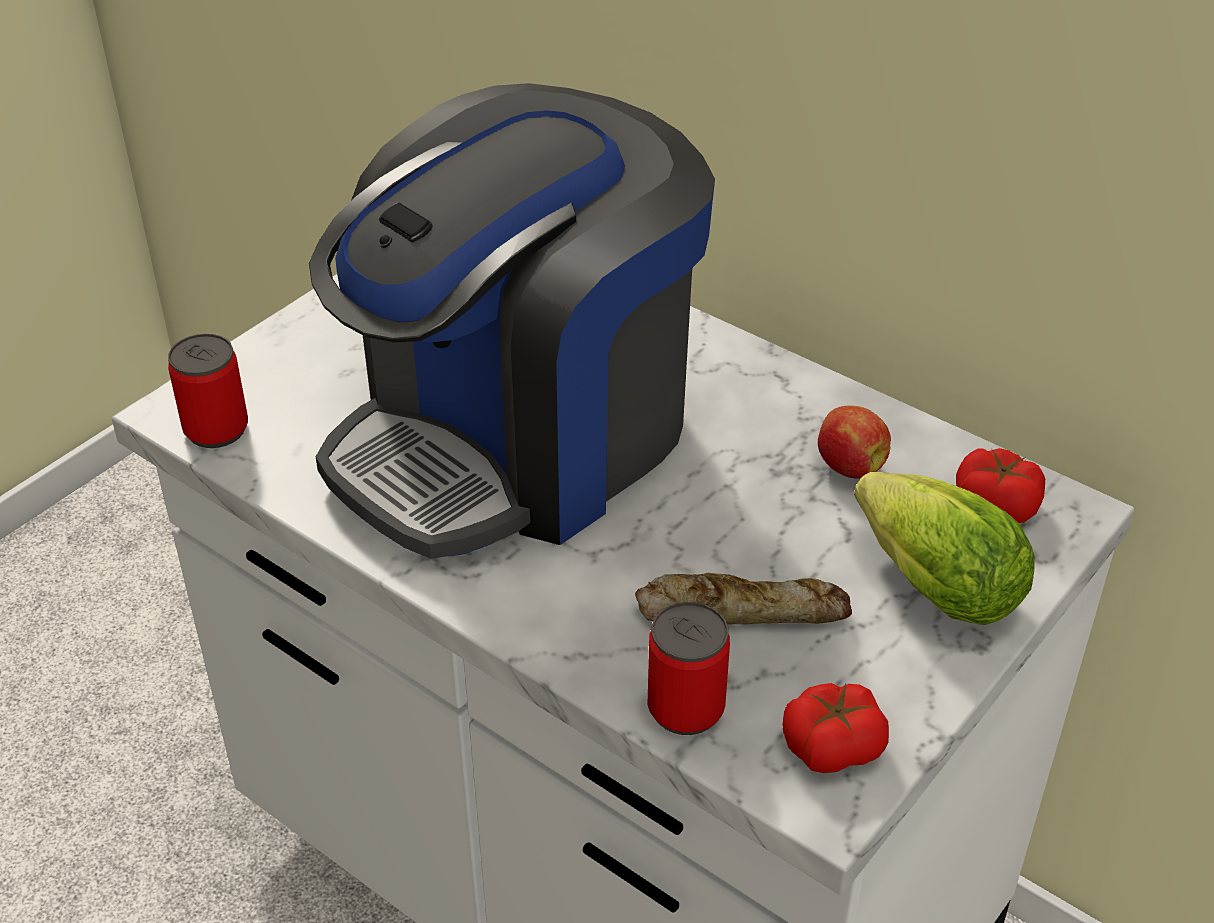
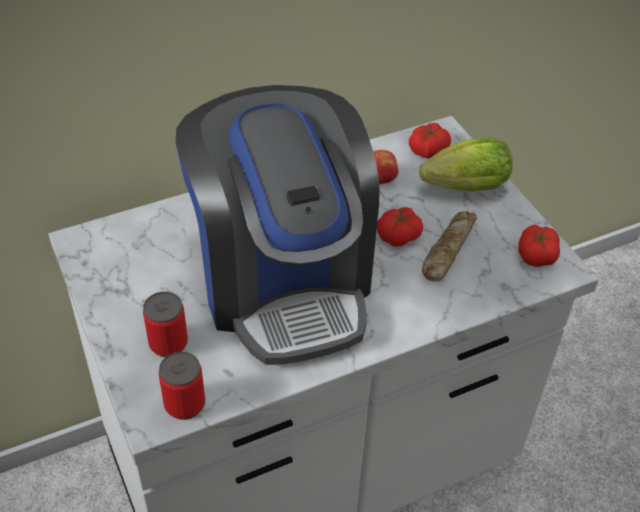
camera: 65 degrees left, 5 degrees up
(686, 708) = (495, 290): can -> can (168, 343)
(727, 536) = (398, 235): none -> tomato

